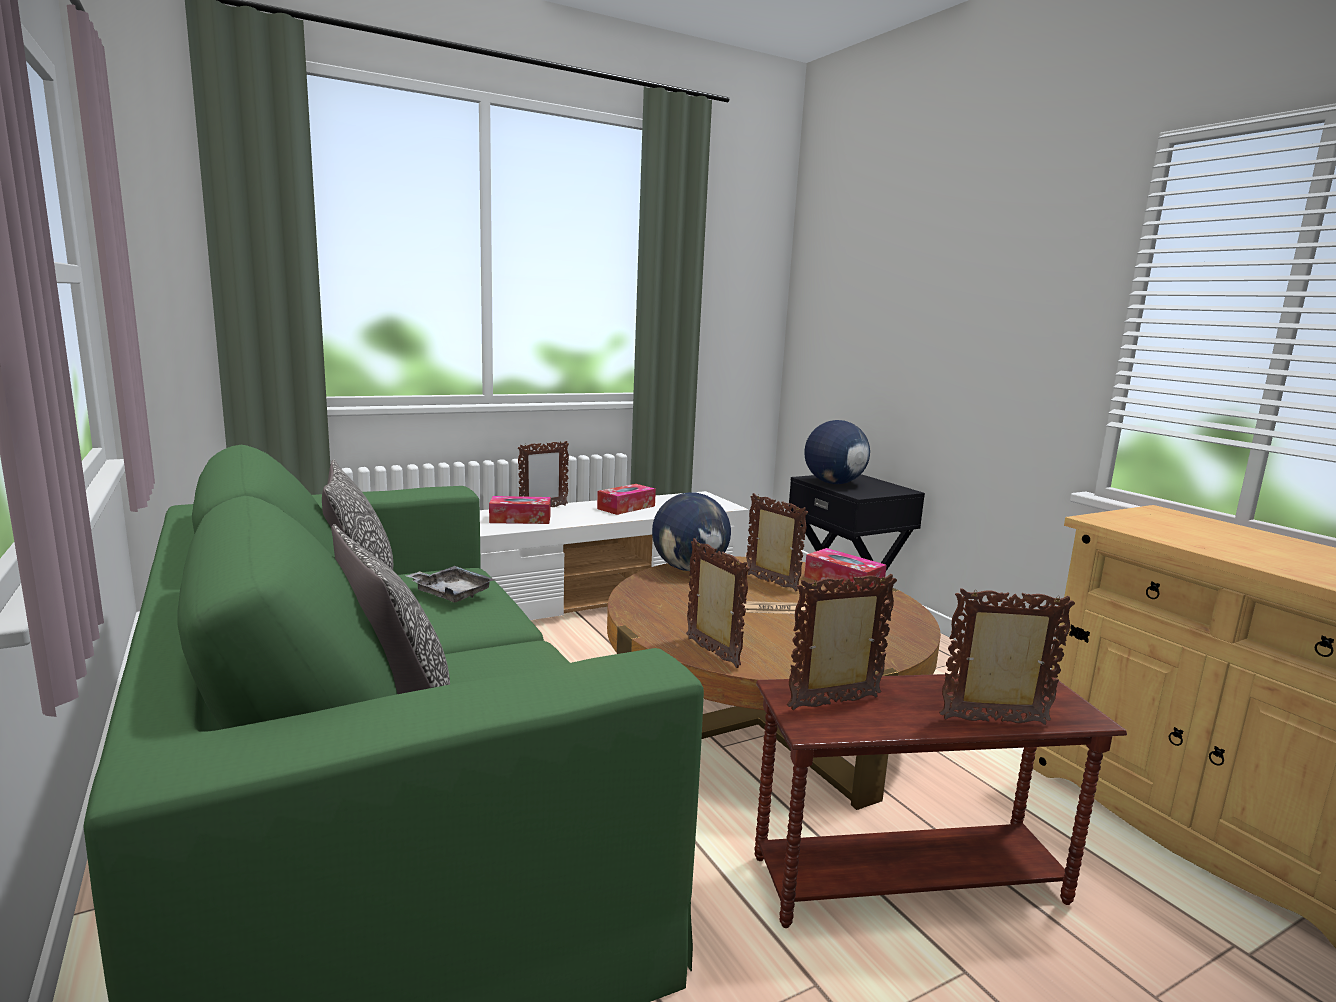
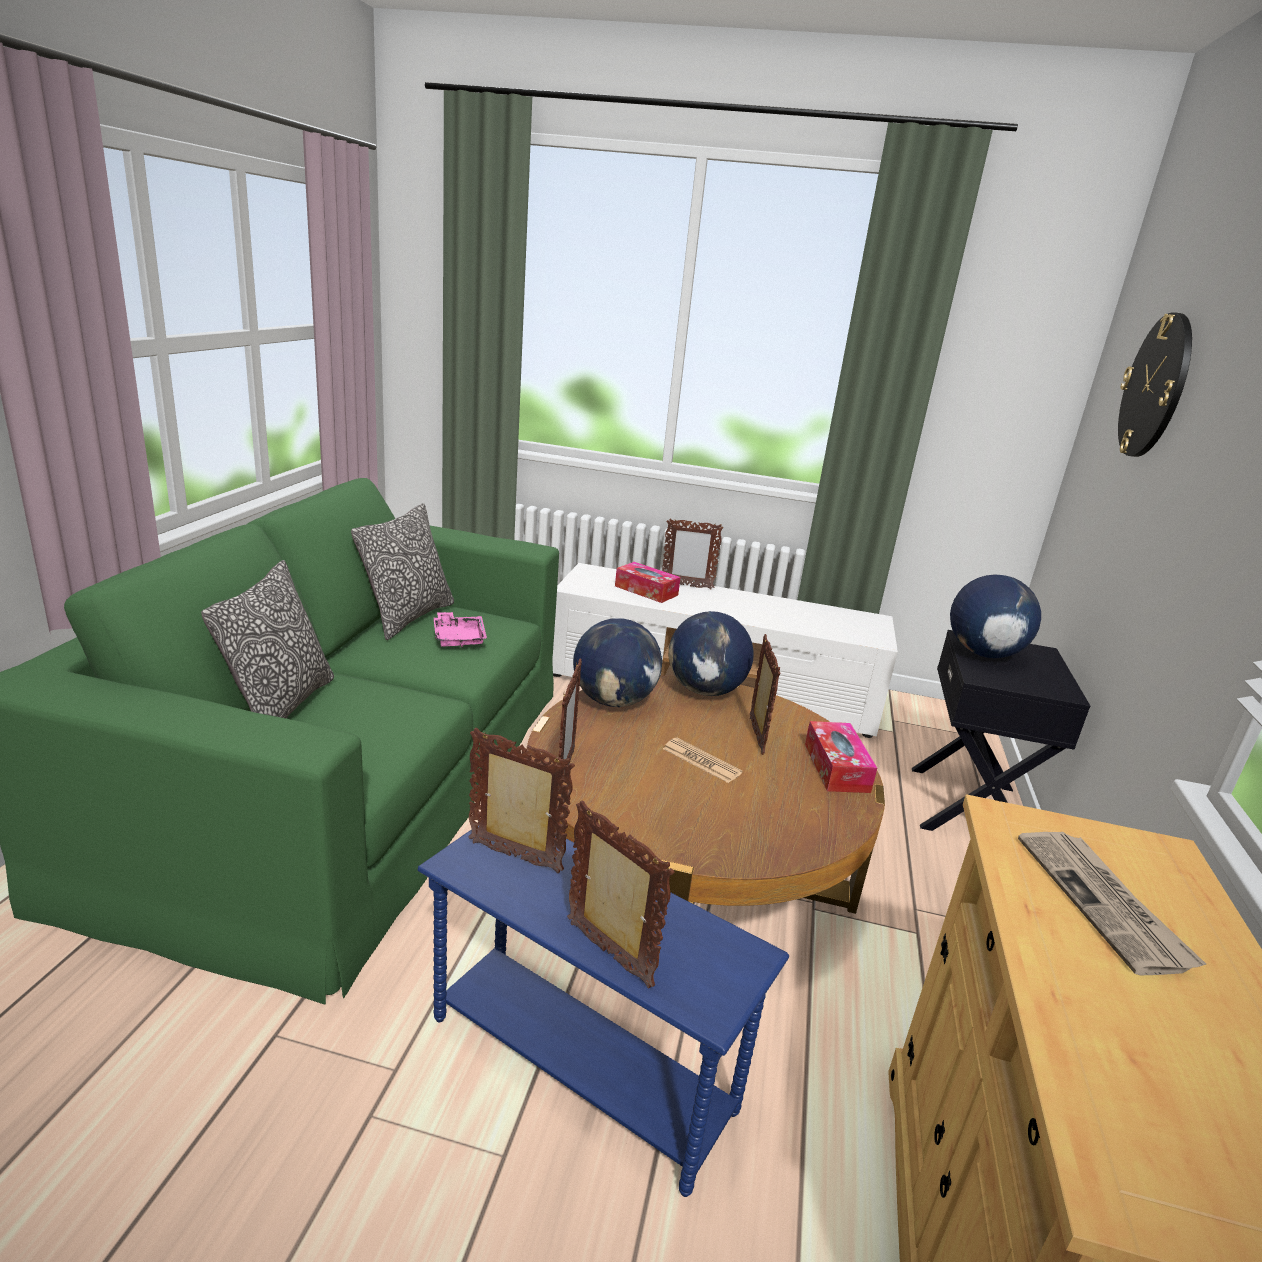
camera: 40 degrees right, 10 degrees up
(451, 593) = (458, 638): grey tray -> pink tray
(626, 507) = (765, 608): tissue box -> none
(647, 597) = (614, 701): none -> globe
(884, 273) = (1155, 386): none -> wall clock
(910, 882) = (579, 1067): brown side table -> blue side table
(1202, 535) = (1102, 903): none -> newspaper

